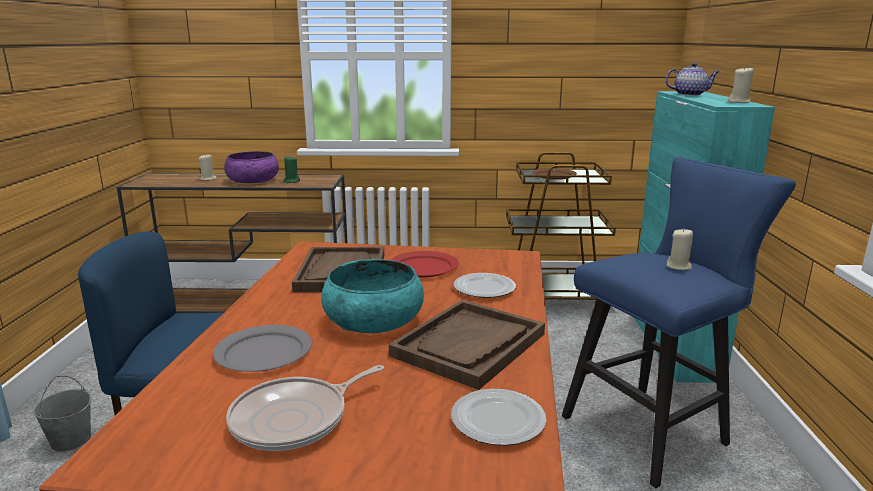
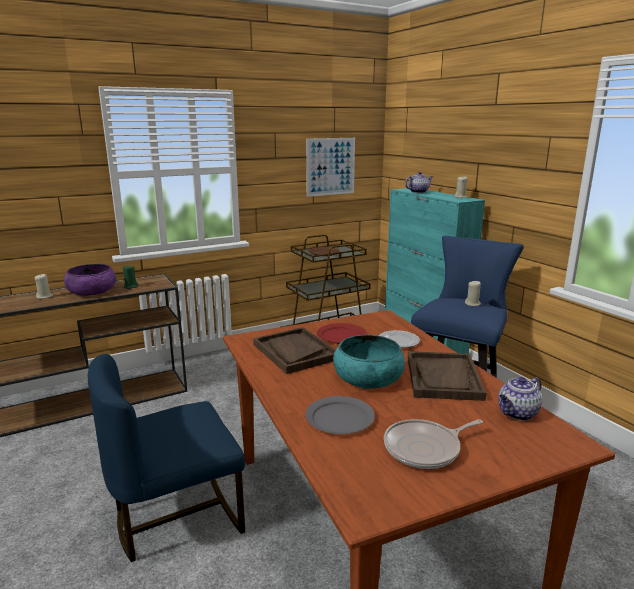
camera: 30 degrees left, 0 degrees up
(70, 440) = (55, 566): grey bucket -> none
(295, 419) = (425, 448): frying pan -> frying pan turned 45 degrees clockwise
(497, 421) = (517, 413): plate -> teapot
(590, 58) = (330, 166): none -> picture

